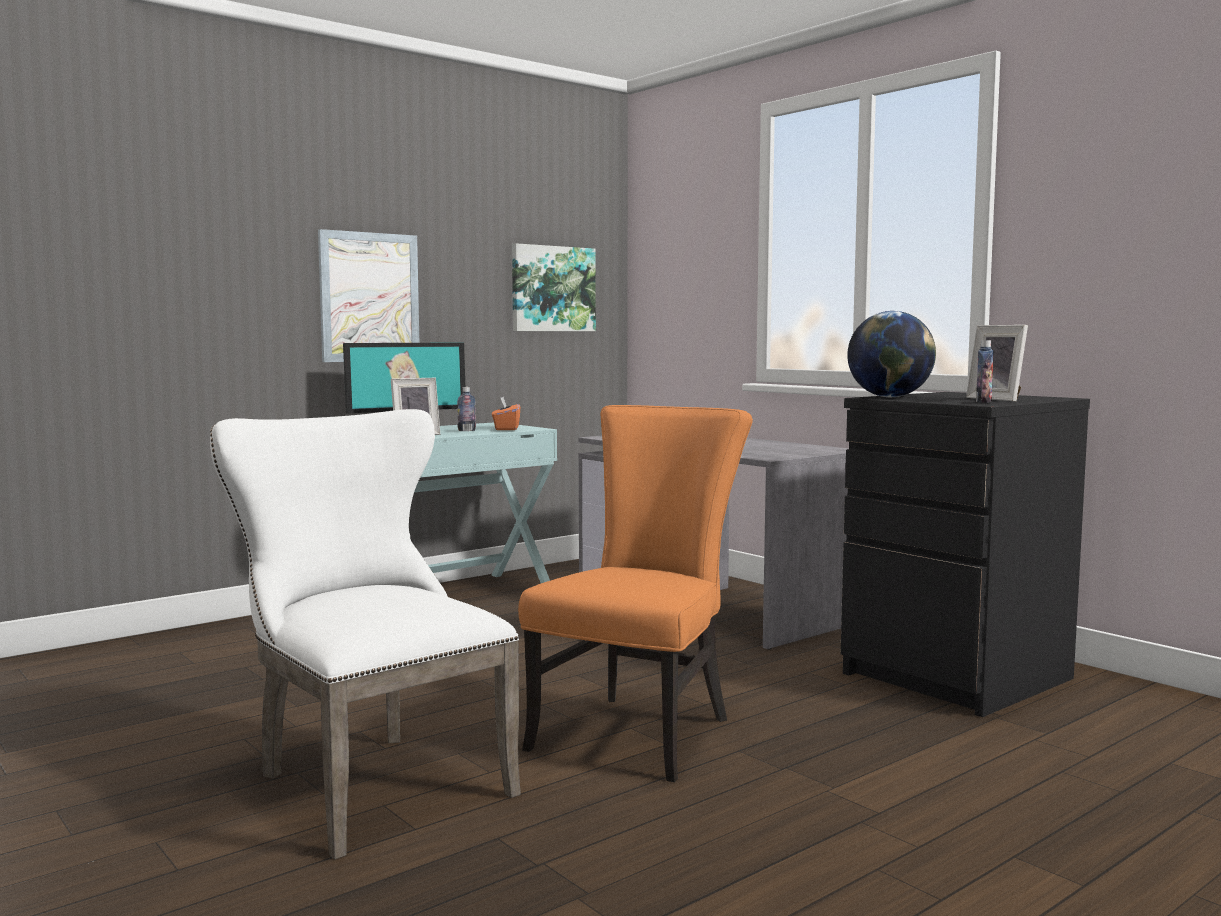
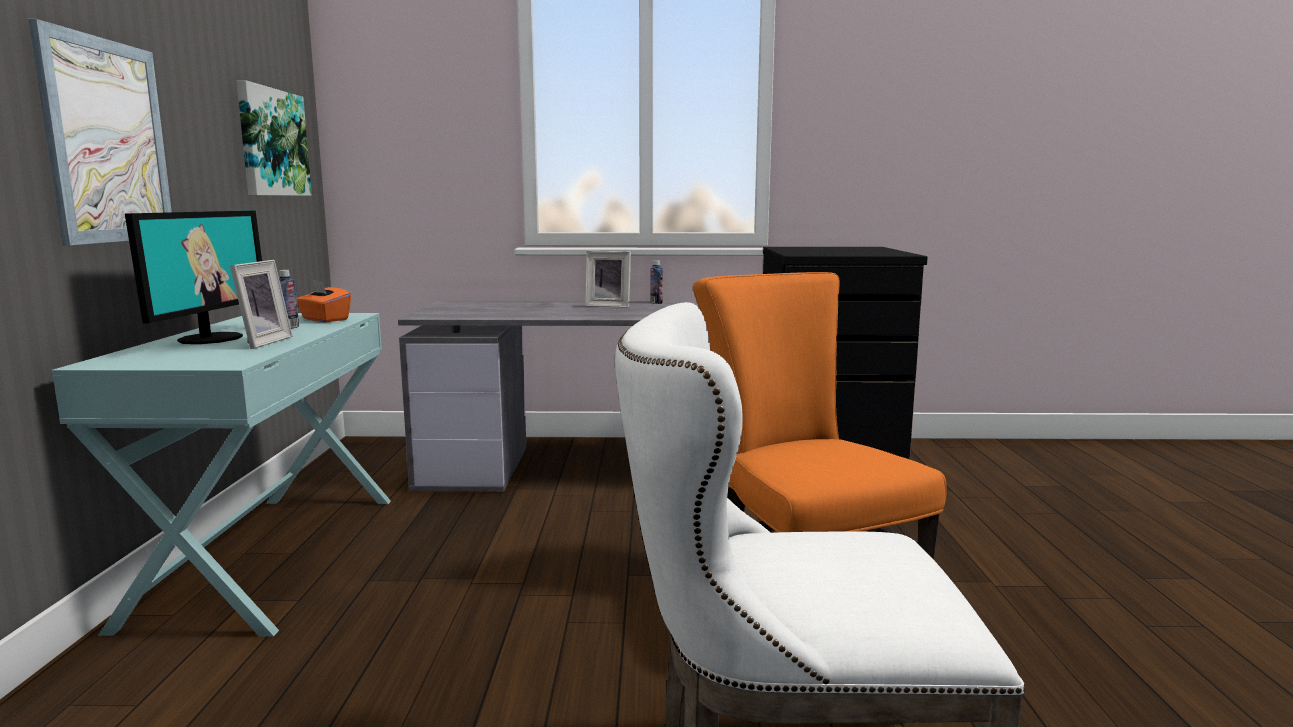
camera: 50 degrees left, 5 degrees up
(890, 397) = (804, 253): globe -> none
(983, 402) = (887, 253): bottle -> bottle (656, 303)
(998, 399) = (867, 250): picture frame -> picture frame (609, 306)

